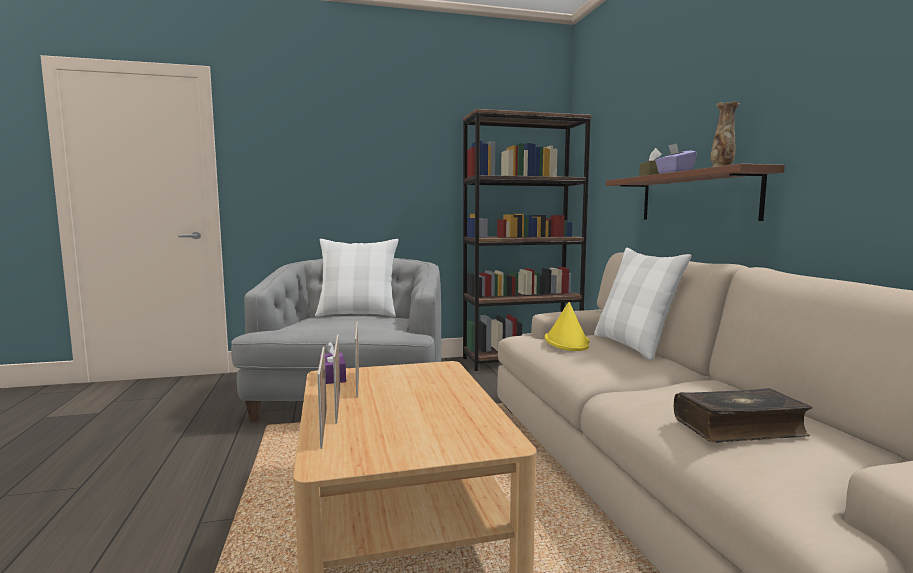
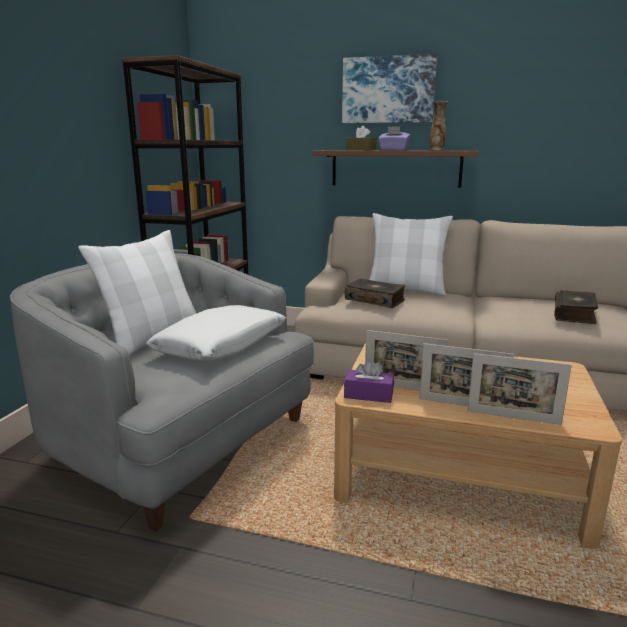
camera: 60 degrees left, 10 degrees up
(359, 324) = (221, 345): none -> white pillow
(567, 342) = (375, 300): yellow hat -> book
(692, 102) = (388, 90): none -> picture

